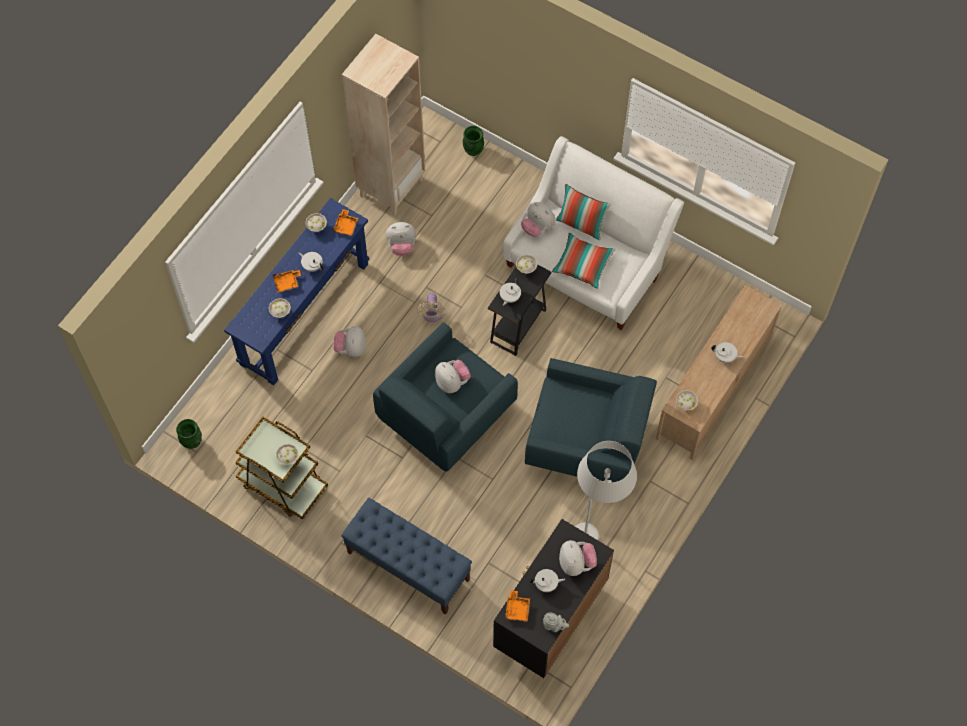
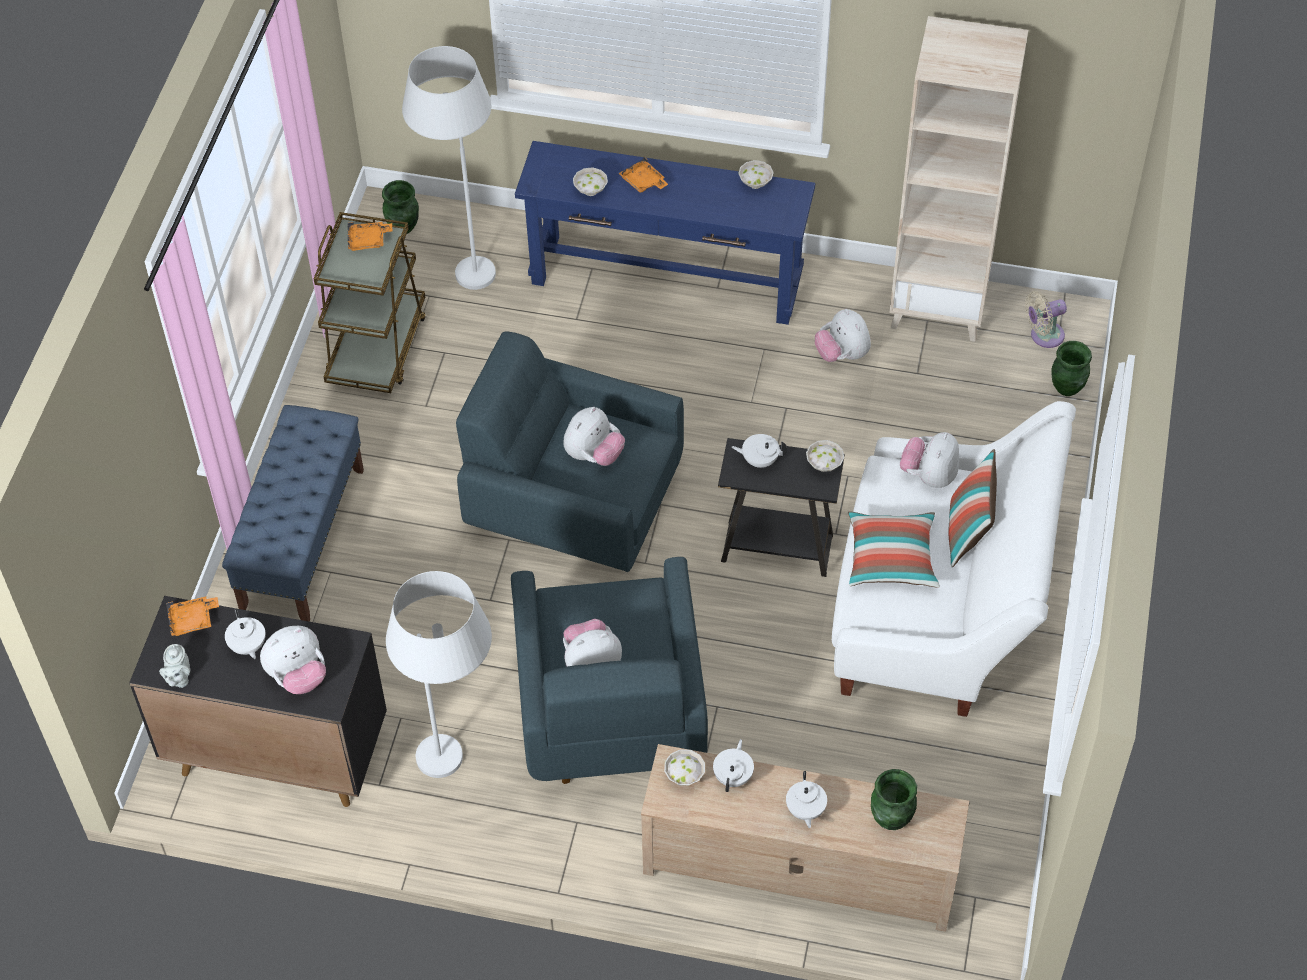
camera: 70 degrees right, 10 degrees down
(236, 416) = (464, 260): none -> white floor lamp
(287, 458) = (354, 275): white bowl -> none
(312, 266) = (686, 200): white teapot -> white teapot (733, 776)
(346, 226) = (776, 216): orange tray -> orange tray (368, 241)
(351, 348) = (634, 352): plush toy -> plush toy (591, 663)
(432, 315) = (740, 431): beige fan -> beige fan (1043, 336)
(743, 321) = (891, 819): none -> green vase

